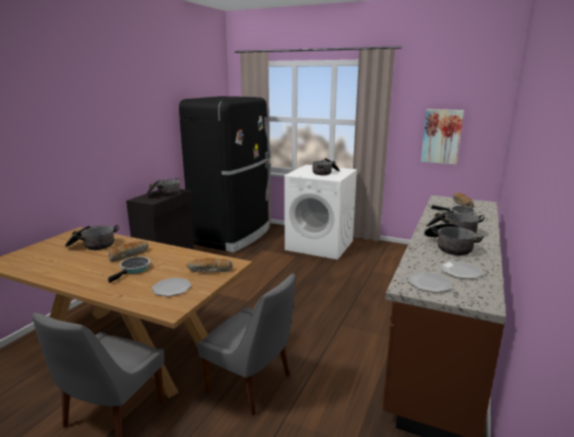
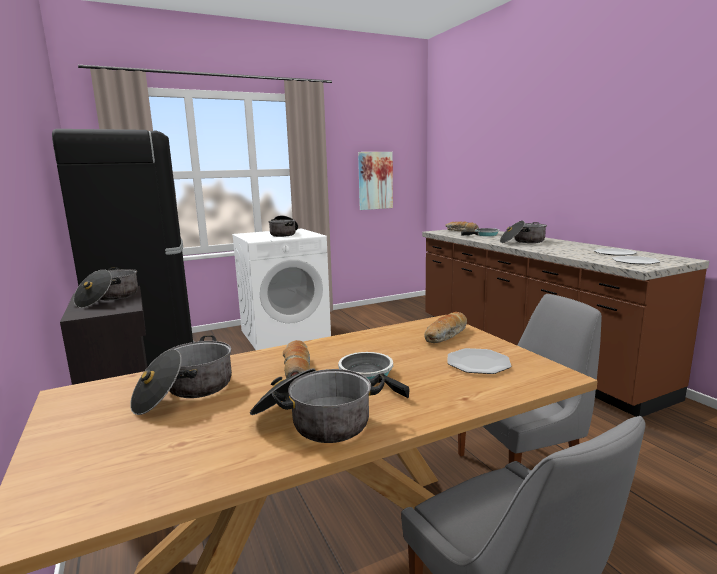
camera: 50 degrees left, 5 degrees down
(449, 246) = (557, 247): cooking pot -> cooking pot (314, 422)

